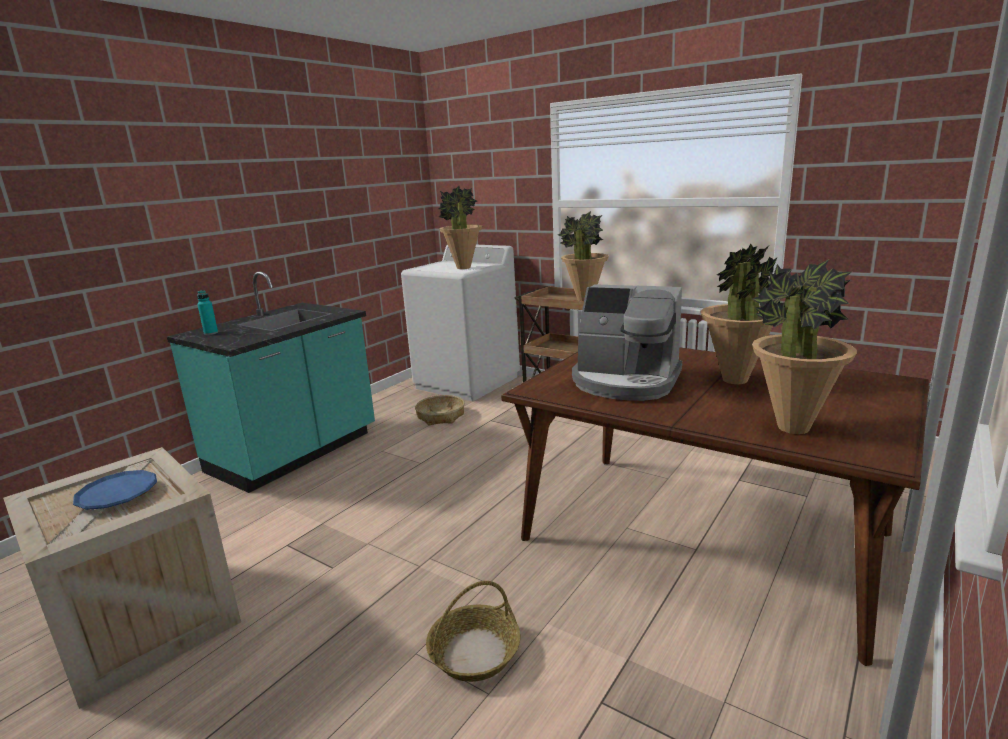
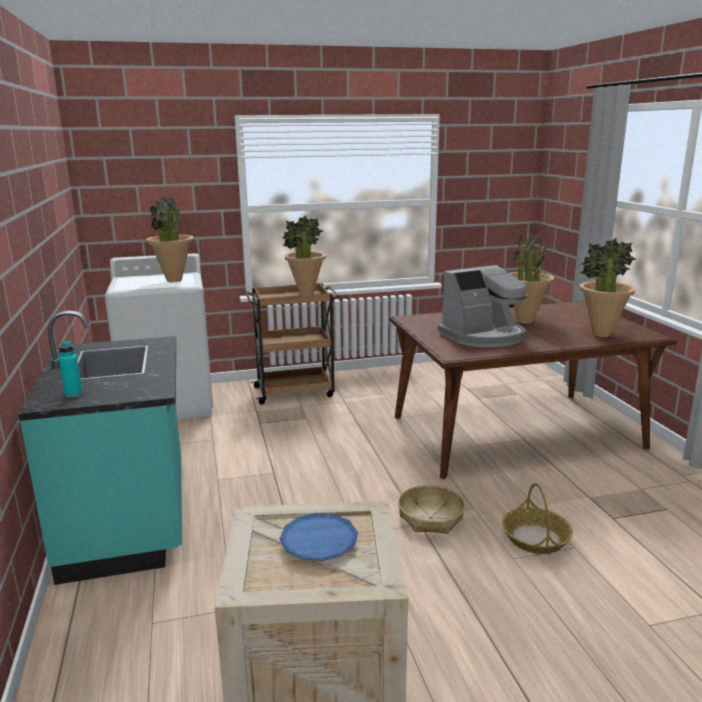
camera: 50 degrees left, 0 degrees up
(441, 416) = (209, 436): basket -> basket (430, 517)

